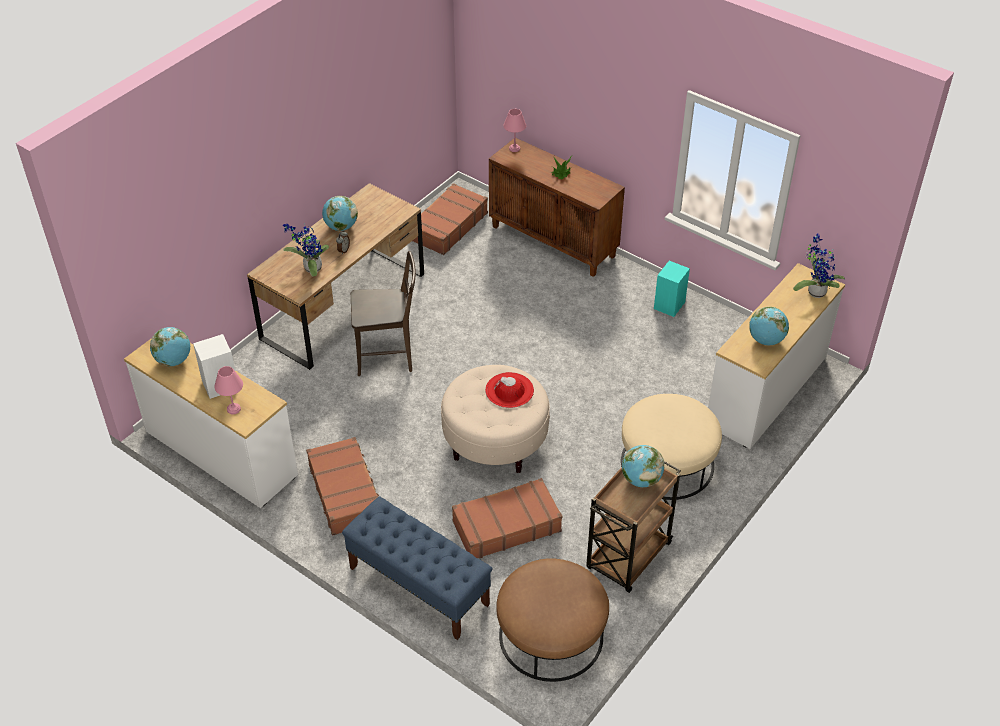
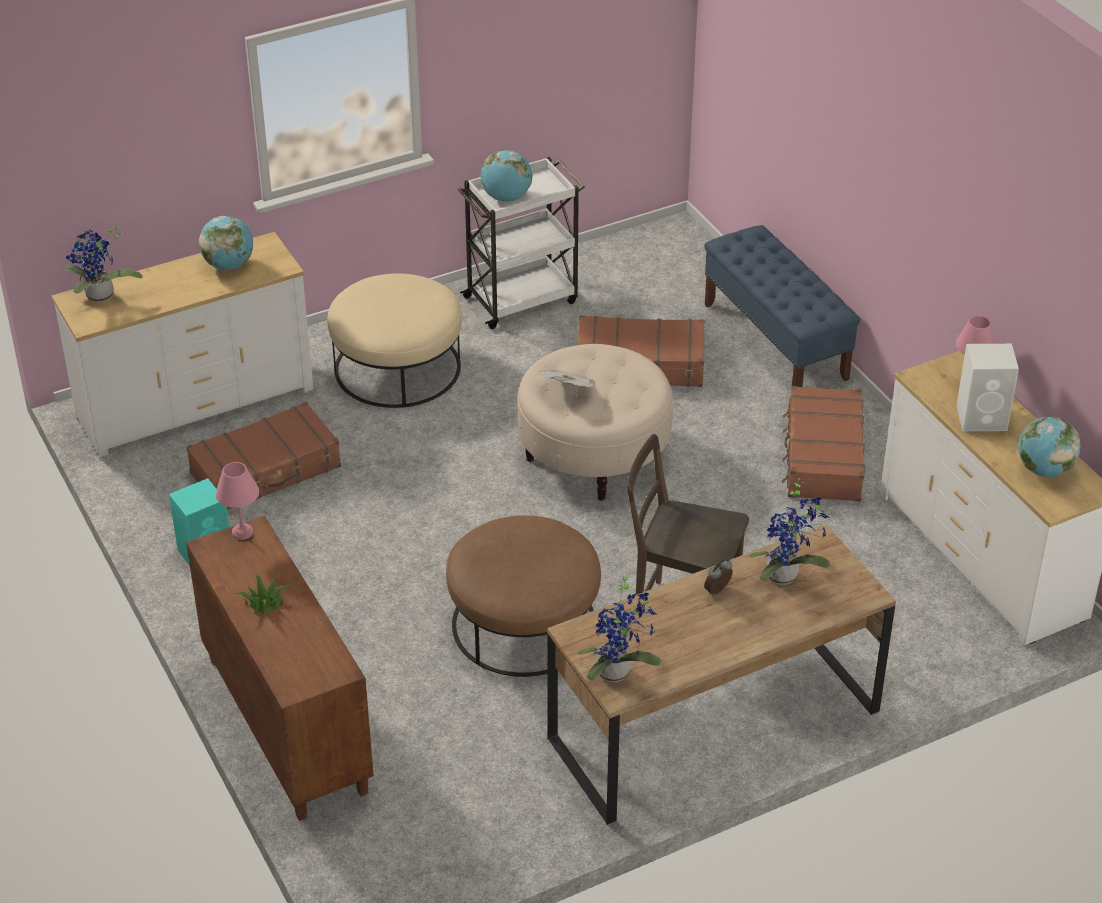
camera: 155 degrees left, 5 degrees down
(341, 227) = (703, 636): globe -> none
(374, 199) = (618, 672): none -> potted plant
(448, 226) = (447, 824): brown suitcase -> brown suitcase (266, 471)
(509, 390) = (569, 390): red hat -> newspaper
(514, 149) = (304, 681): pink table lamp -> pink table lamp (243, 532)
(551, 635) = (654, 264): brown ottoman -> brown ottoman (524, 623)
(628, 557) = (522, 299): brown cart -> white cart

